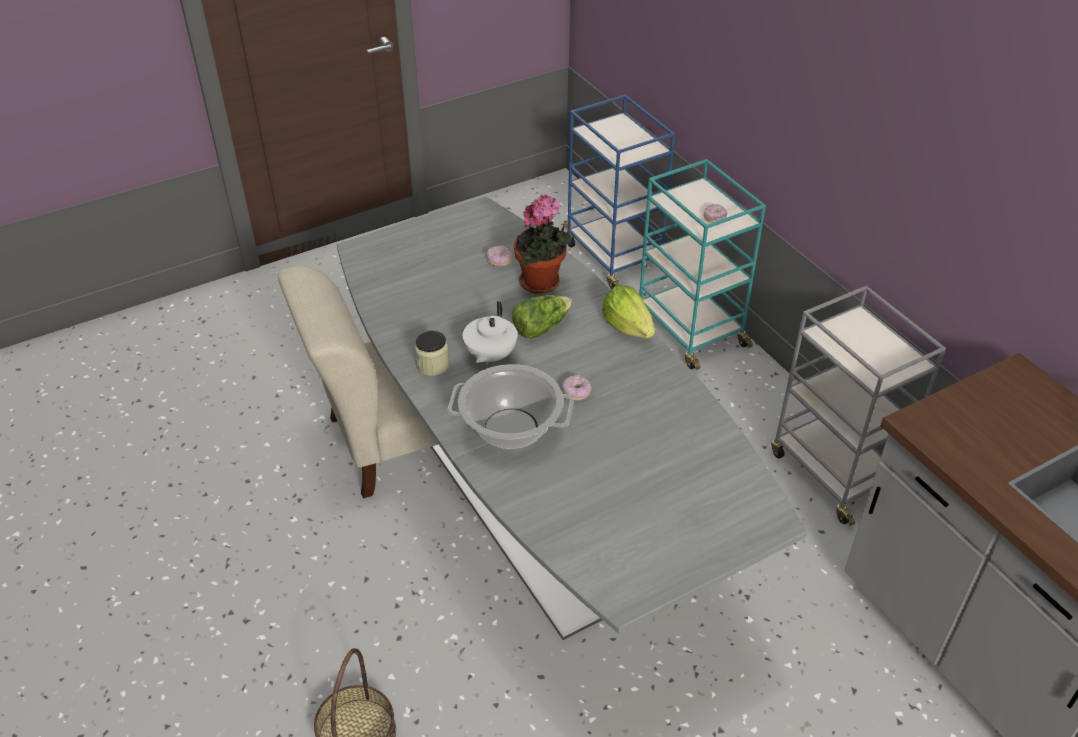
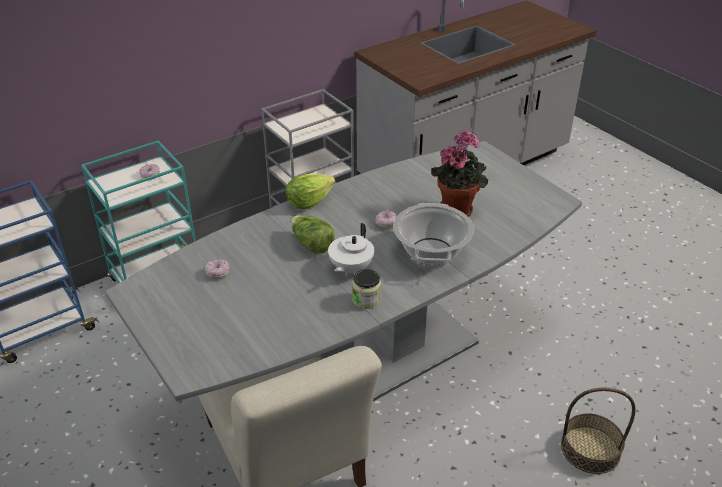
camera: 95 degrees left, 5 degrees down
(490, 356) = (350, 268): white teapot -> white teapot turned 105 degrees clockwise
(543, 284) = (253, 246): potted plant -> potted plant (457, 209)

